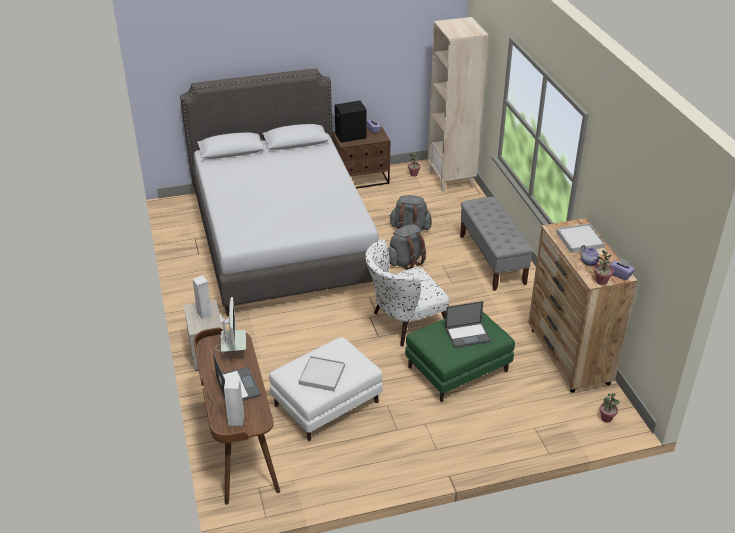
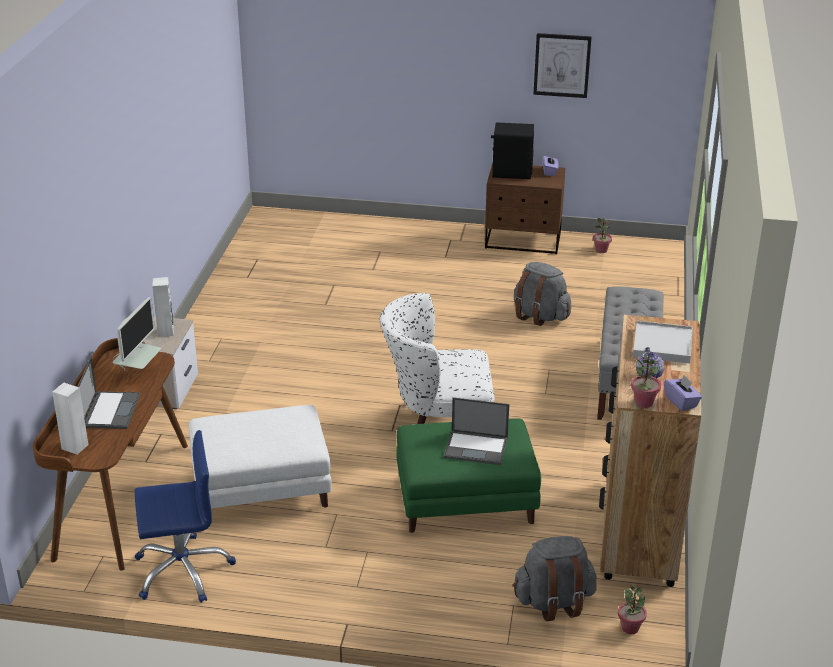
camera: 25 degrees right, 5 degrees down
(282, 239) = (362, 286): grey bed -> none
(319, 478) = (182, 570): none -> blue office chair
(321, 375) = (245, 439): white tray -> none
(373, 57) = (562, 65): none -> picture
(406, 261) = (503, 352): grey backpack -> grey backpack (554, 602)
(451, 179) = (650, 268): beige bookcase -> none

